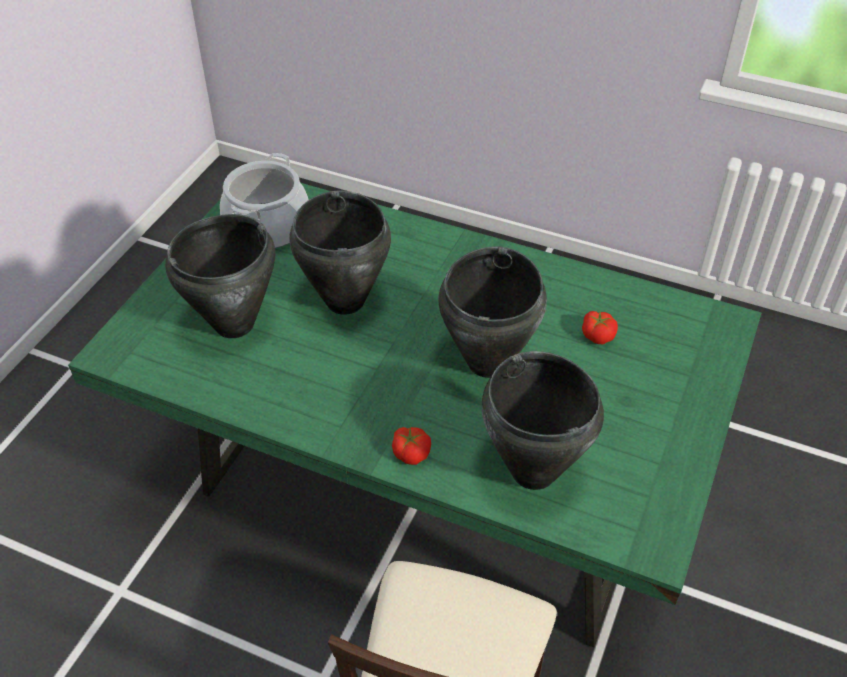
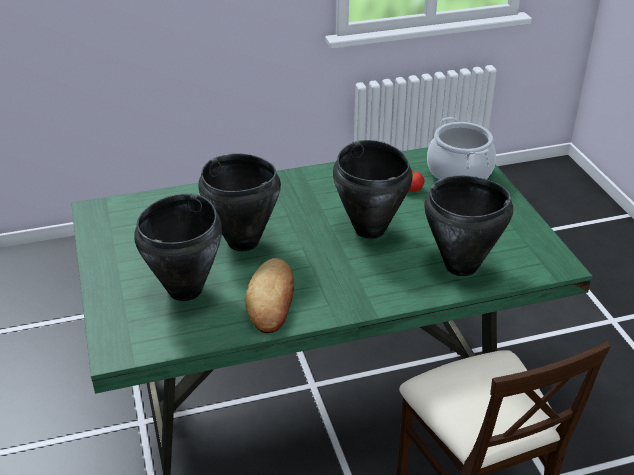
camera: 40 degrees left, 10 degrees down
(268, 227) = (133, 228): cooking pot -> cooking pot (459, 172)
(295, 385) = (271, 300): none -> bread
(411, 452) = (386, 294): tomato -> none

